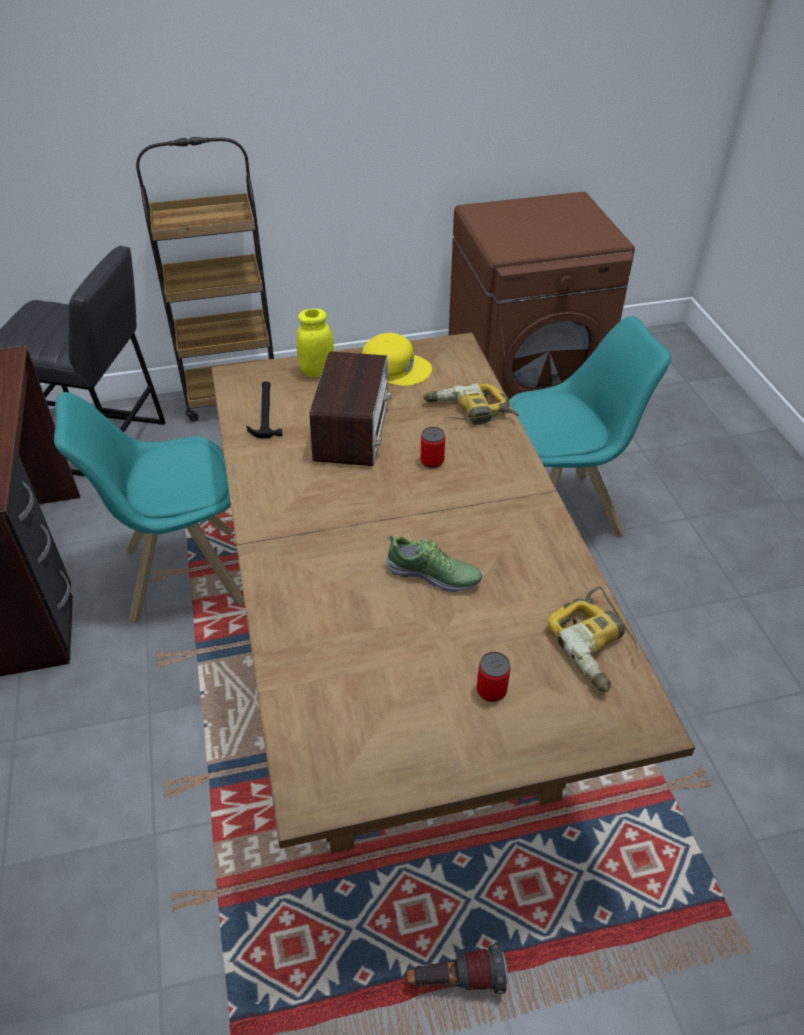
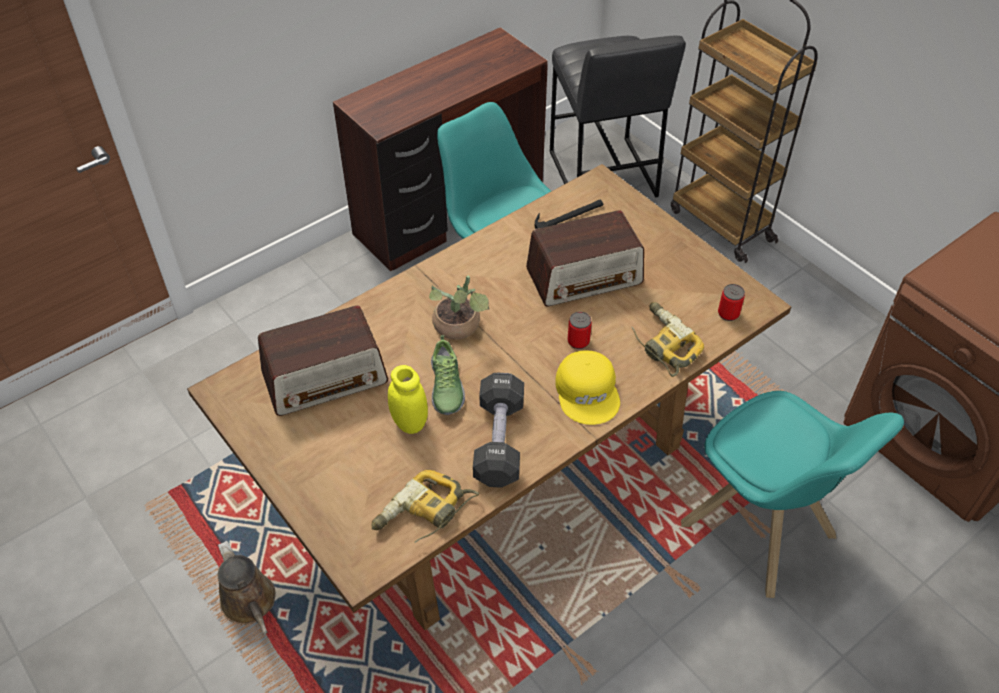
camera: 65 degrees right, 5 degrees up
(317, 372) = (643, 226): yellow jar -> yellow jar (409, 422)
(356, 677) = (326, 378): none -> radio
(358, 538) = (459, 328): none -> potted plant
(395, 368) = (689, 272): yellow cap -> yellow cap (588, 392)
(456, 980) = (250, 604): flashlight -> brown watering can
(491, 690) = (349, 459): can -> can (728, 313)
(526, 557) = (499, 441): none -> black dumbbell

